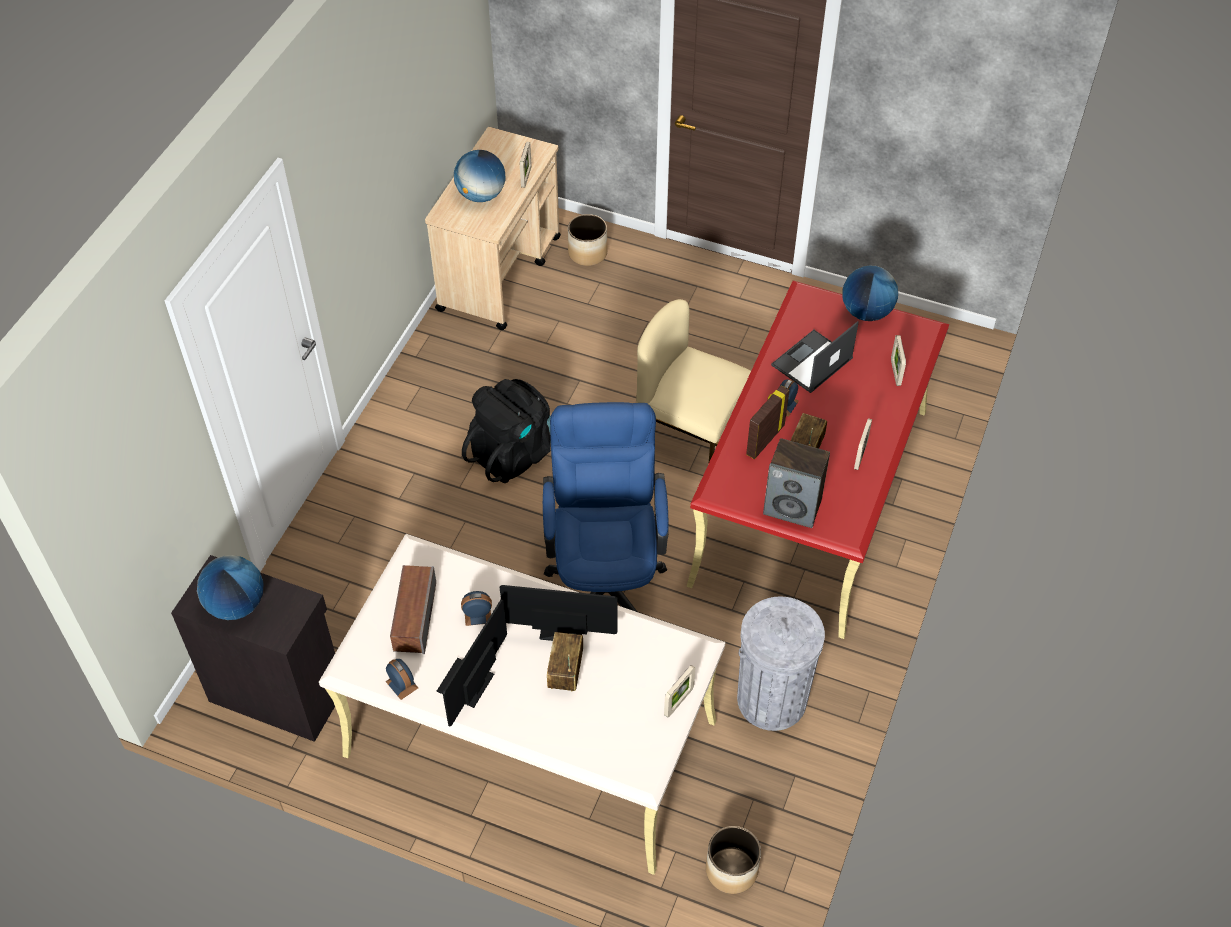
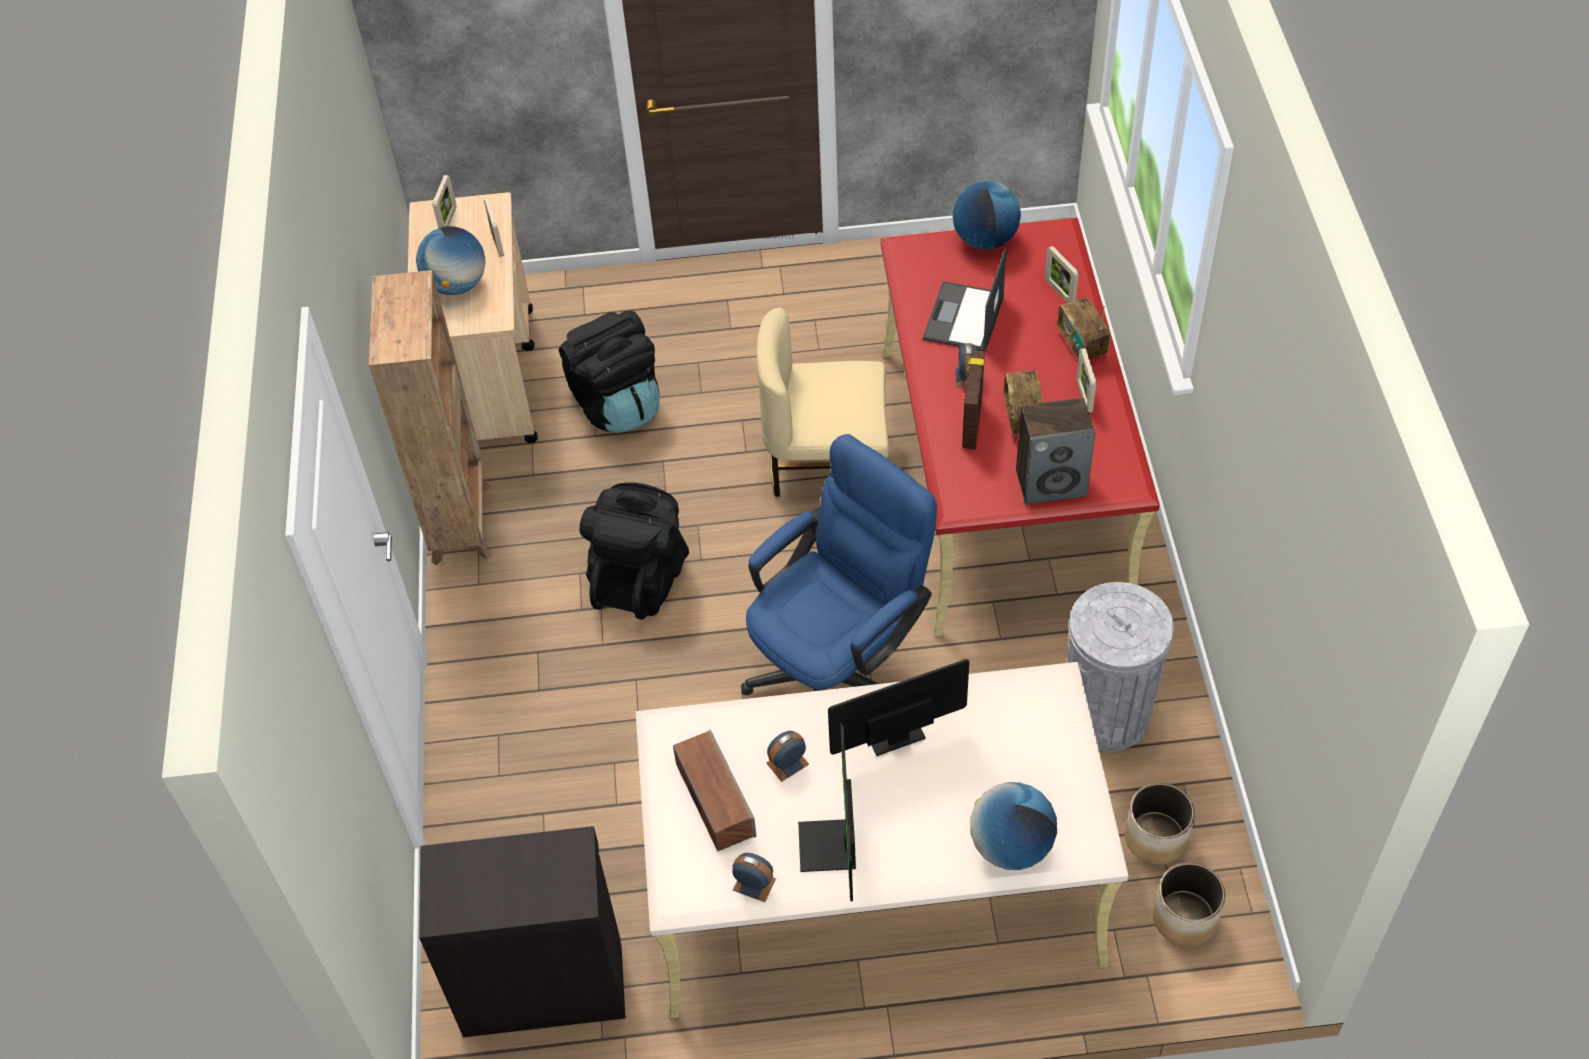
camera: 25 degrees left, 0 degrees up
(236, 604) = (495, 888): globe -> globe (1011, 846)
(421, 363) = (461, 522): none -> brown bookcase
(565, 672) = (930, 778): radio -> radio (1082, 344)
(574, 327) = (616, 403): none -> black backpack
(588, 253) = (577, 313): planter -> planter (1156, 837)
(606, 576) = (838, 666): blue office chair -> blue office chair turned 75 degrees clockwise
(678, 702) = (1075, 750): picture frame -> picture frame (448, 221)

